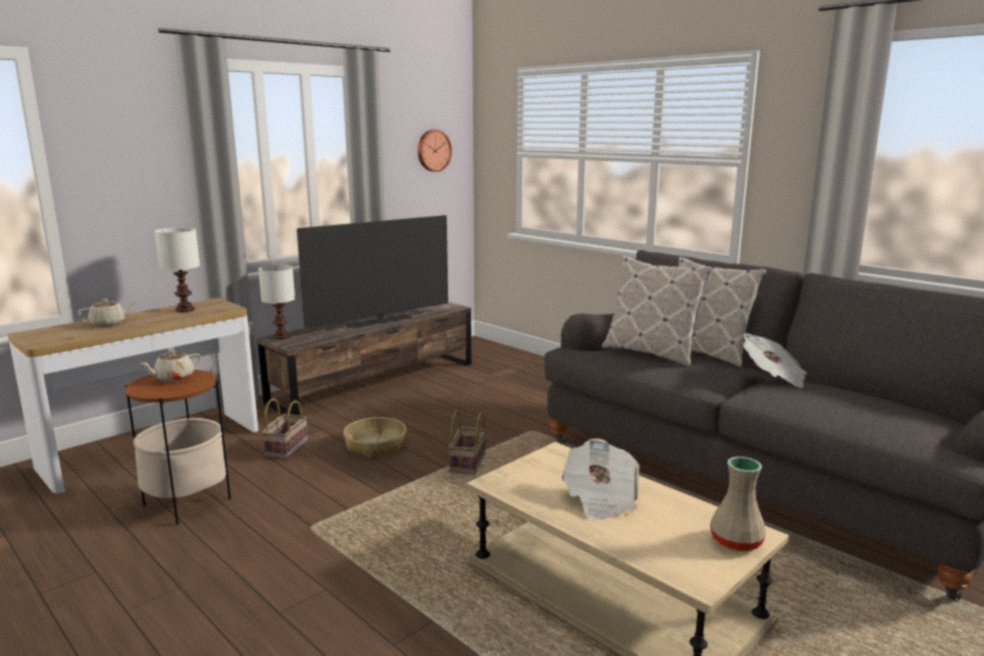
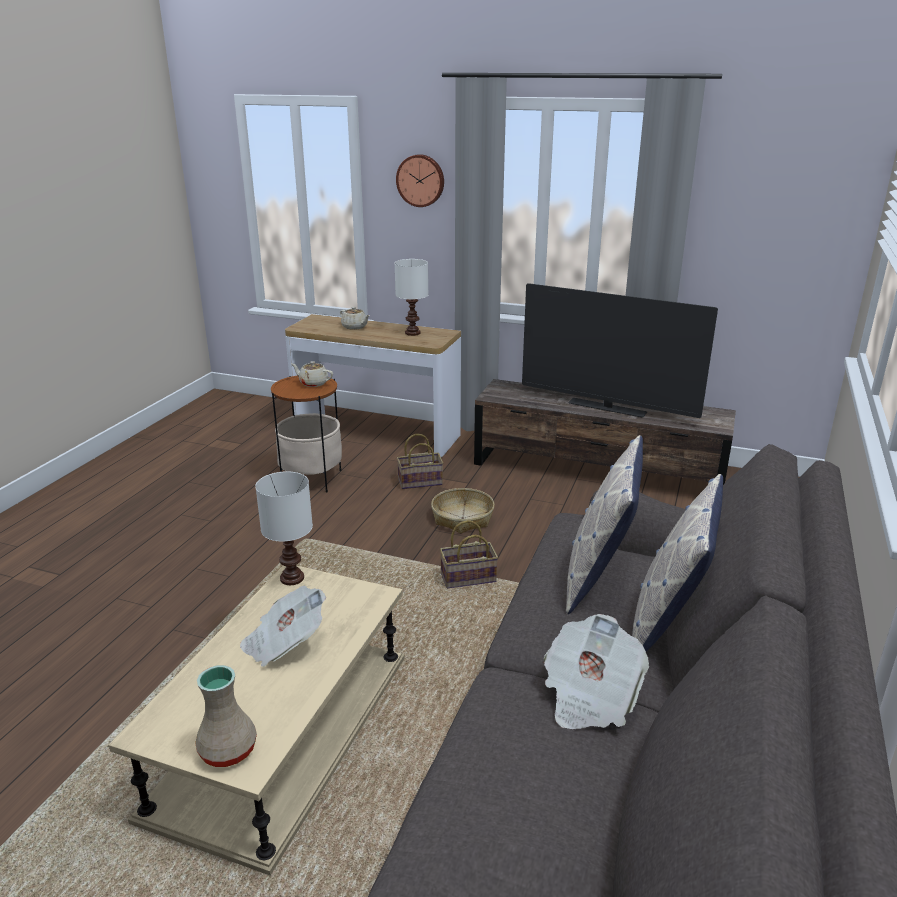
camera: 65 degrees right, 10 degrees up
(282, 337) = (507, 385): white table lamp -> white table lamp (292, 579)
(433, 150) = (792, 214): wall clock -> wall clock (421, 180)

